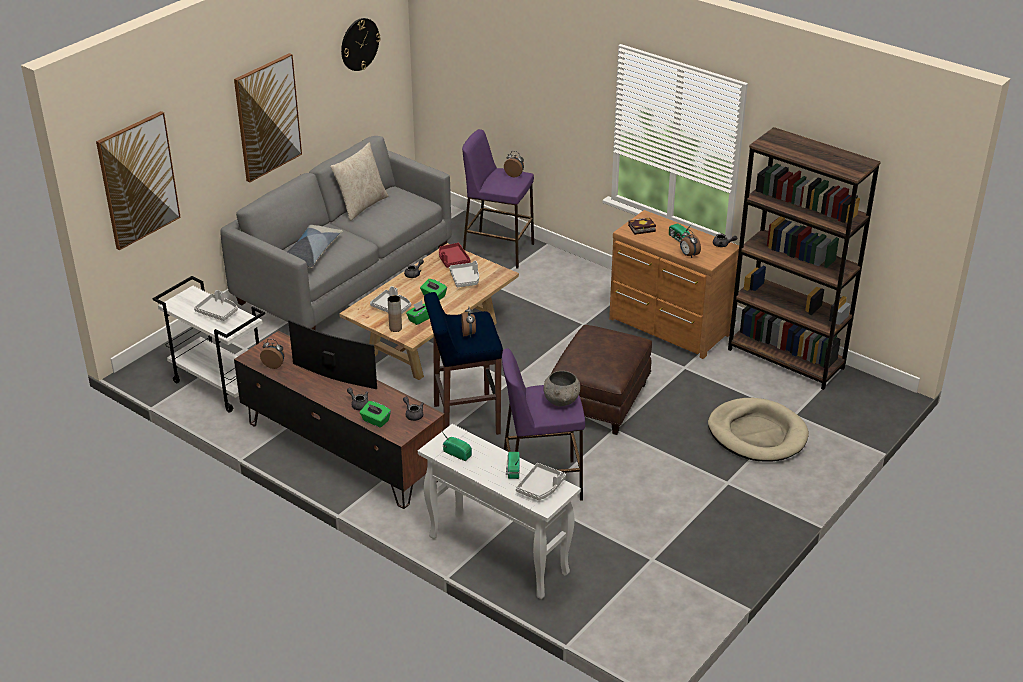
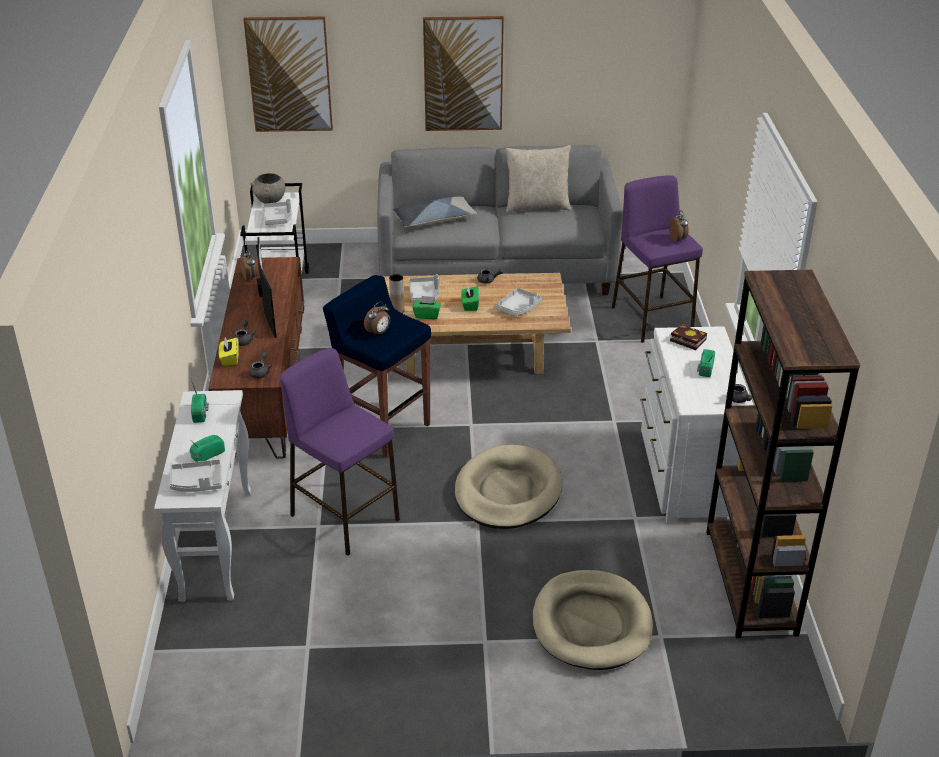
camera: 50 degrees right, 0 degrees up
(359, 44) = (608, 41): wall clock -> none
(375, 421) = (230, 359): green tissue box -> yellow tissue box
(452, 260) = (538, 287): red tray -> none
(561, 401) = (348, 433): grey bowl -> grey bowl (270, 201)
(600, 402) = (507, 492): brown ottoman -> beige dog bed
(669, 328) = (684, 475): brown dresser -> white dresser
(688, 255) = (685, 388): alarm clock -> none

